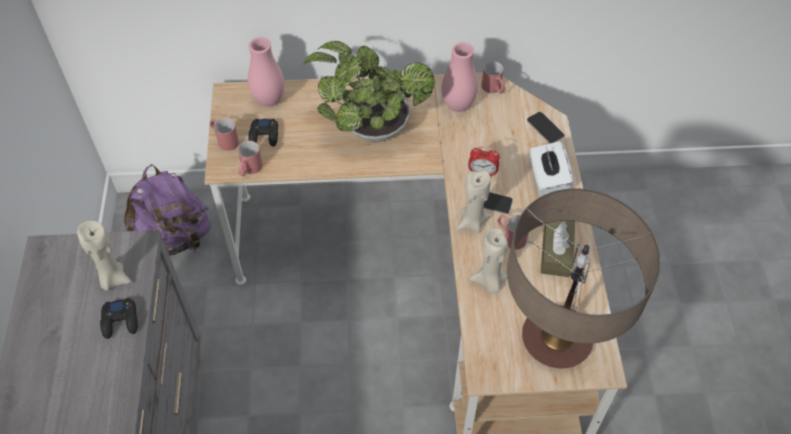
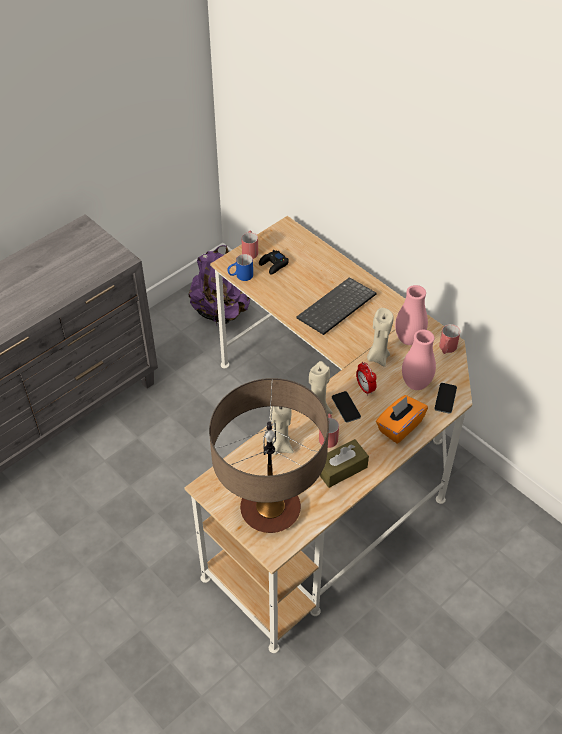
camera: 50 degrees right, 5 degrees down
(113, 278) = (91, 264): beige candle -> beige candle (377, 357)
(121, 321) = (68, 286): black game controller -> none
(249, 170) = (240, 276): red mug -> blue mug
(269, 100) = (303, 248): pink vase -> pink vase (416, 384)
(370, 128) = (337, 309): potted plant -> keyboard
(547, 180) = (399, 427): white tissue box -> orange tissue box

